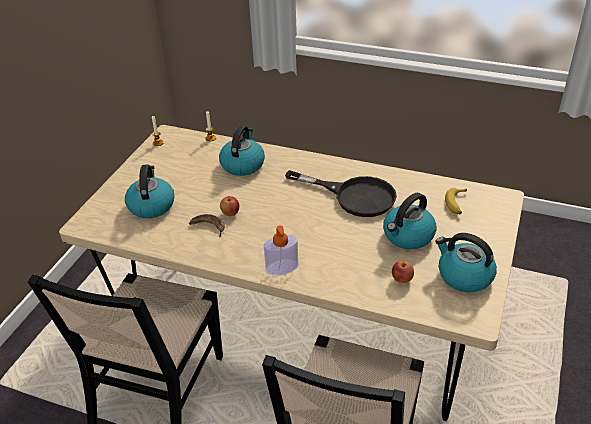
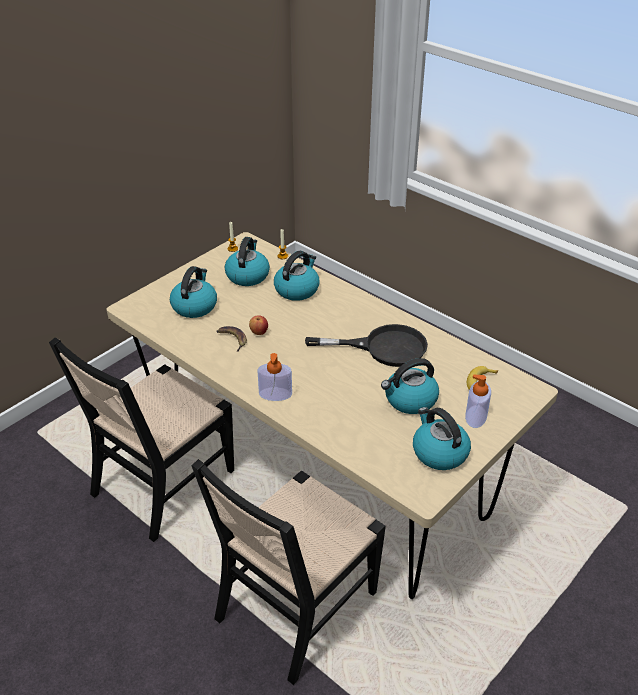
camera: 20 degrees right, 0 degrees up
(187, 163) = (247, 275): none -> kettle
(354, 196) = (383, 347): black frying pan -> black frying pan turned 45 degrees counterclockwise
(402, 279) = (377, 438): apple -> none
(473, 234) = (476, 416): none -> soap dispenser

